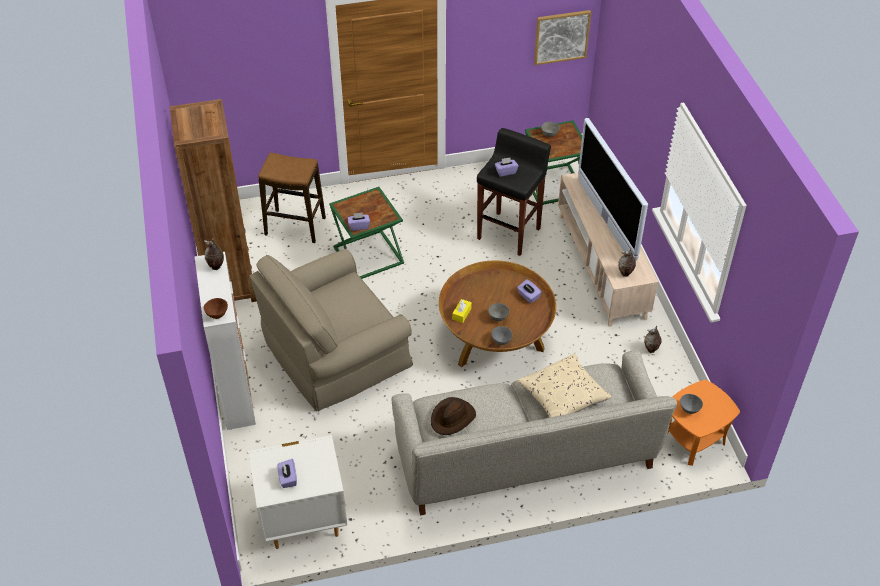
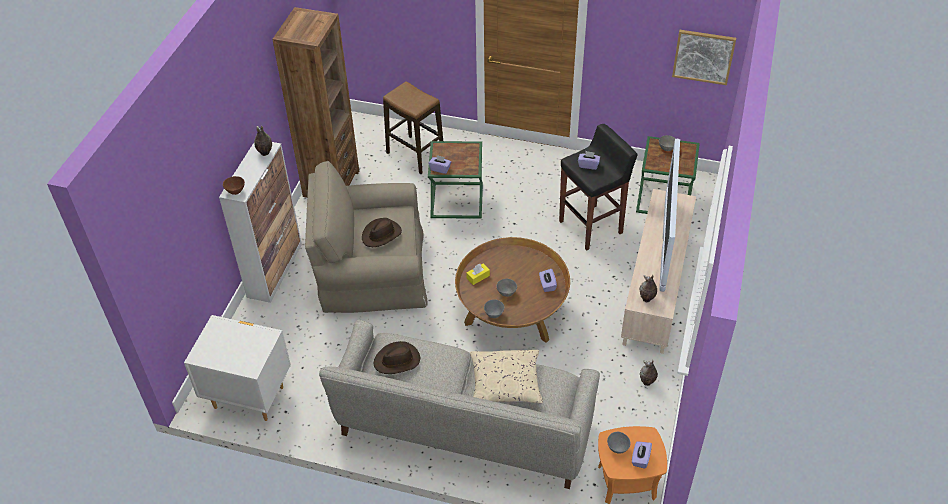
camera: 30 degrees right, 0 degrees up
(288, 478) = (223, 350): purple tissue box -> purple tissue box (640, 459)
(349, 309) = (381, 234): none -> brown hat

